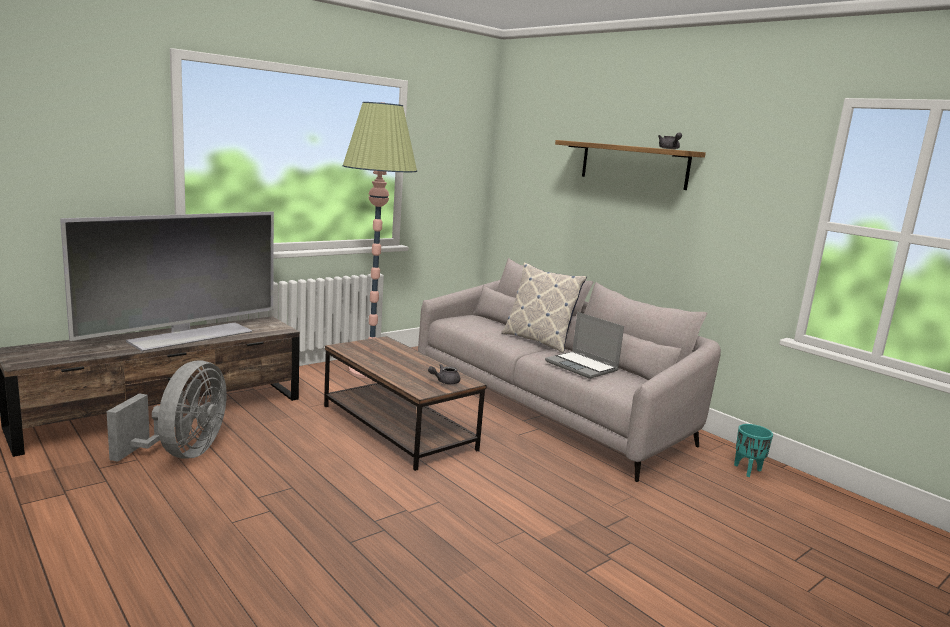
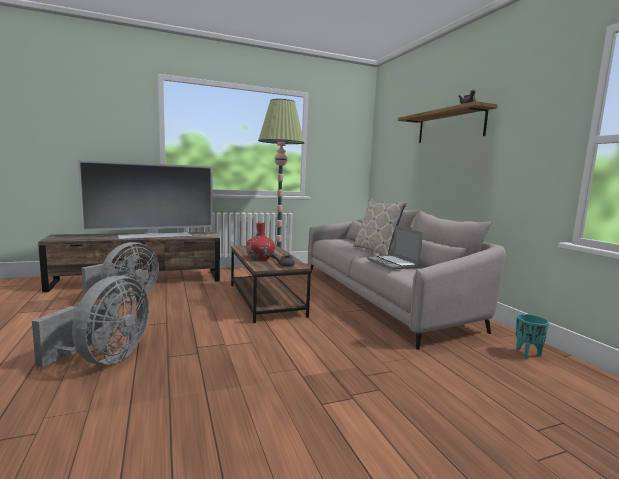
camera: 20 degrees right, 5 degrees down
(265, 561) = (104, 359): none -> grey fan
(399, 372) = (260, 259): none -> red vase

